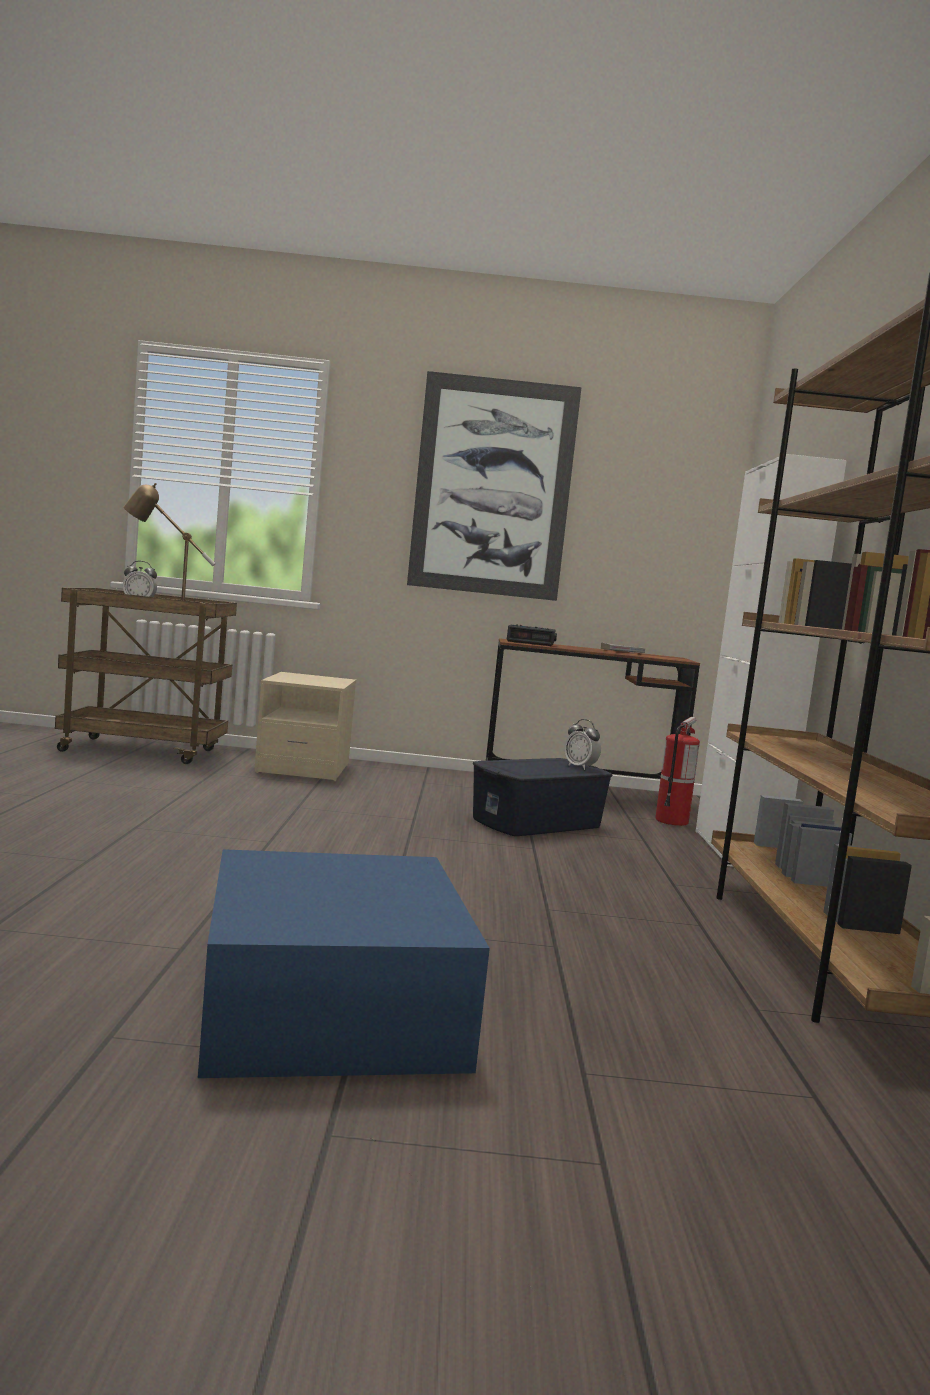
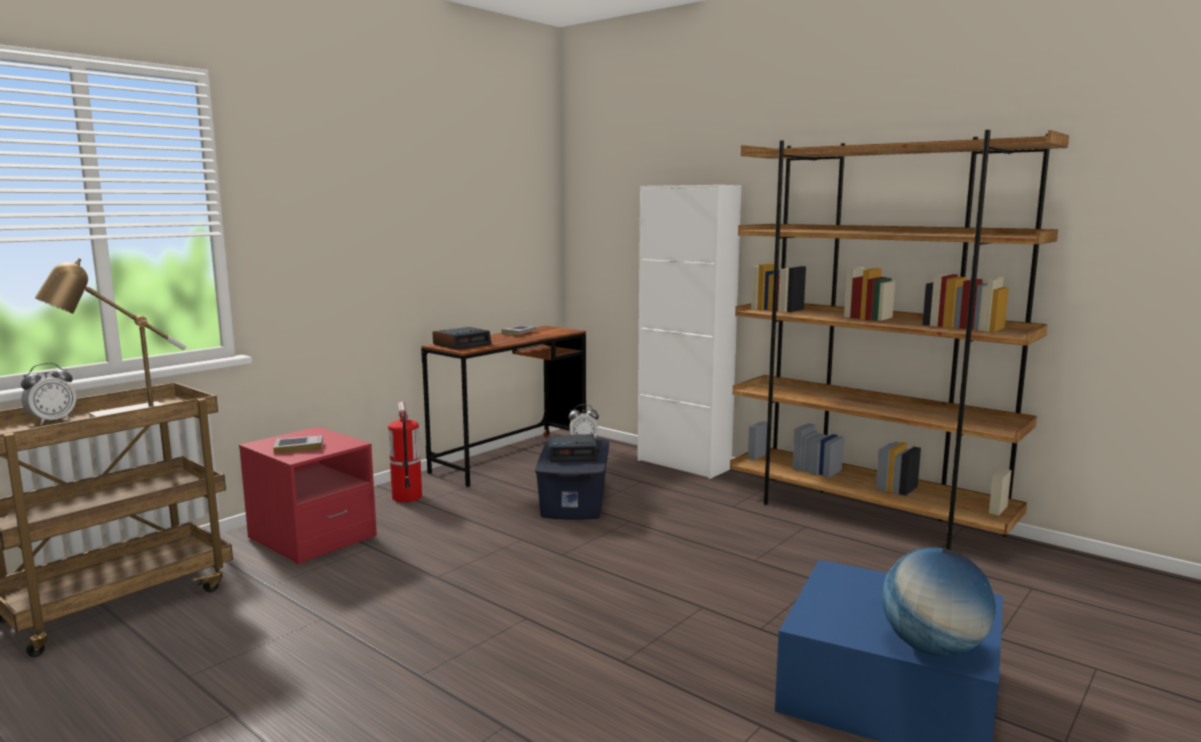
camera: 50 degrees left, 5 degrees up
(262, 910) = (932, 648): none -> globe
(298, 679) = (299, 448): none -> book
(303, 768) = (312, 538): beige nightstand -> red nightstand
(492, 487) = (391, 202): picture -> none
(540, 767) = (573, 454): none -> alarm clock
(671, 821) = (609, 458): fire extinguisher -> fire extinguisher (406, 497)

